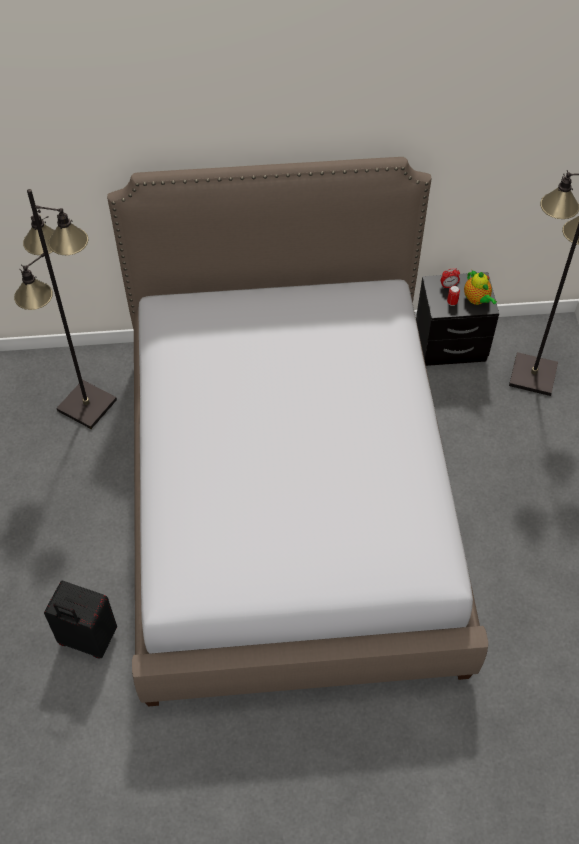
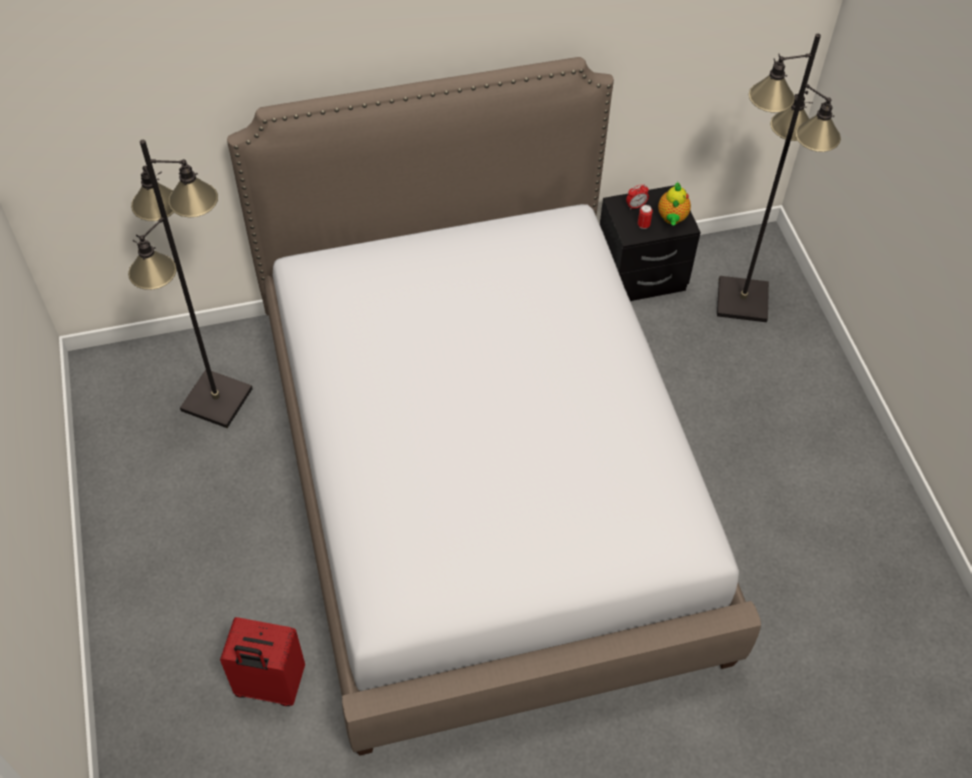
camera: 10 degrees left, 0 degrees up
(87, 640) = (269, 686): black suitcase -> red suitcase
(477, 300) = (672, 219): teapot -> teapot turned 45 degrees clockwise

